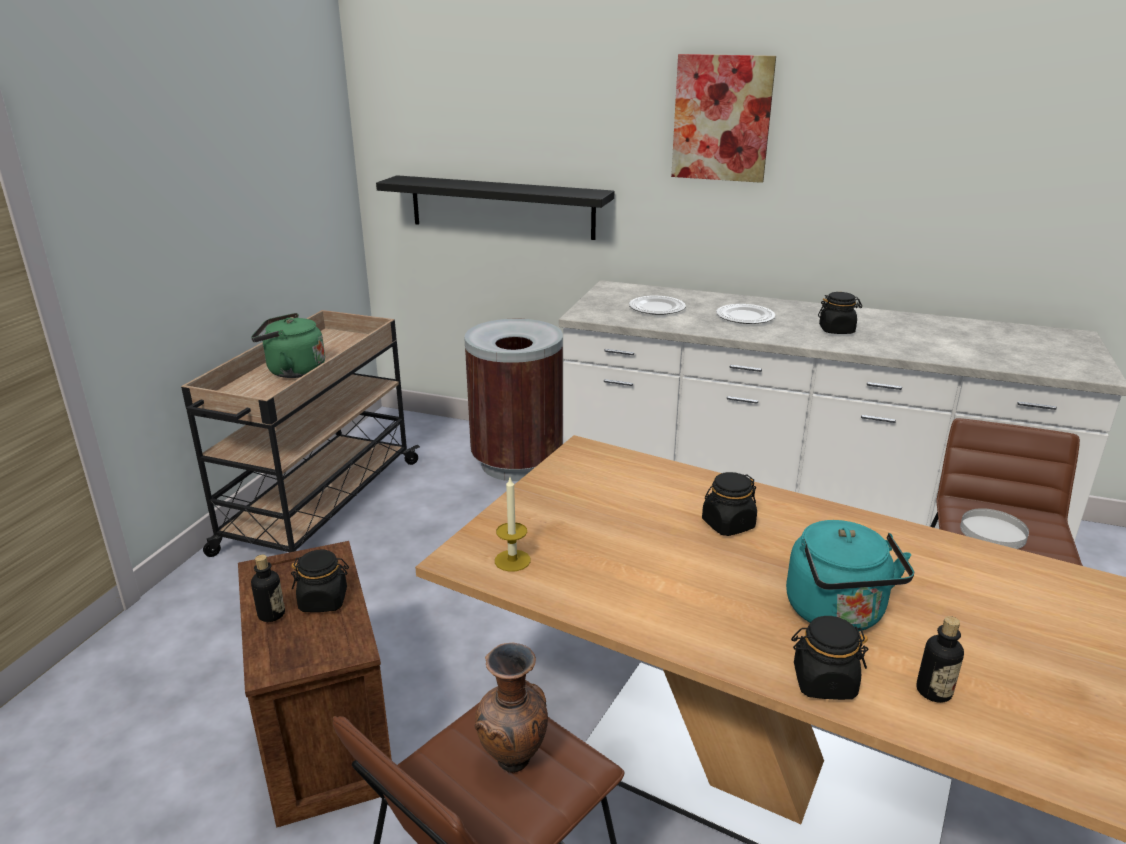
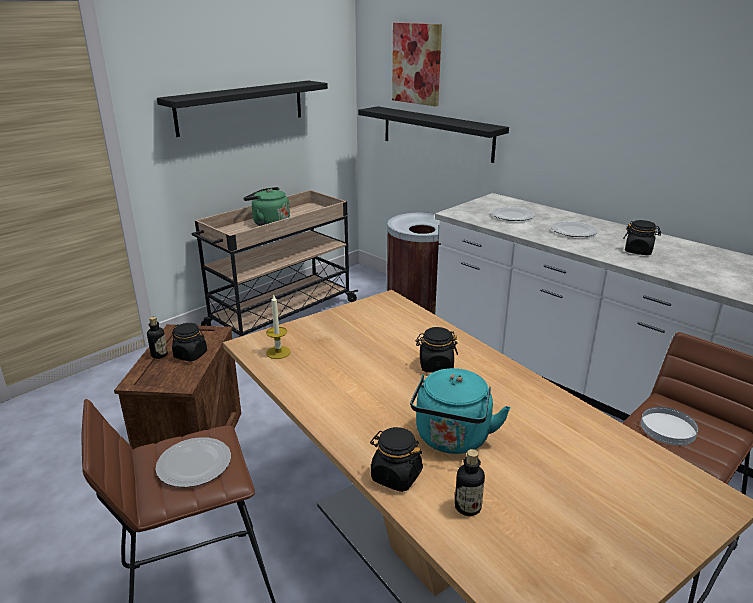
camera: 25 degrees right, 0 degrees up
(218, 195) = (241, 107): none -> black shelf
(514, 762) = (194, 465): brown vase -> plate
(722, 118) = (588, 76): picture -> picture (417, 64)

